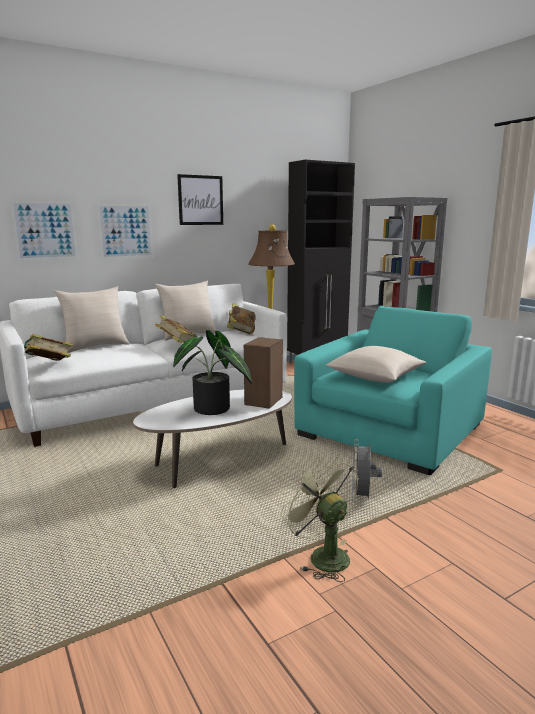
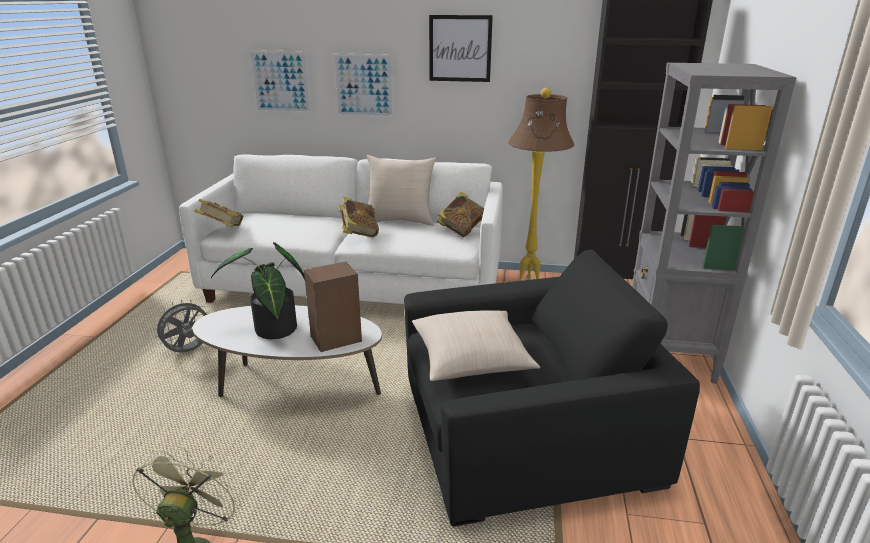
camera: 40 degrees right, 10 degrees up
(95, 346) = (297, 215): beige pillow -> none
(361, 498) = (333, 507): grey fan -> grey fan (189, 351)
(390, 430) = (524, 433): turquoise armchair -> black armchair

